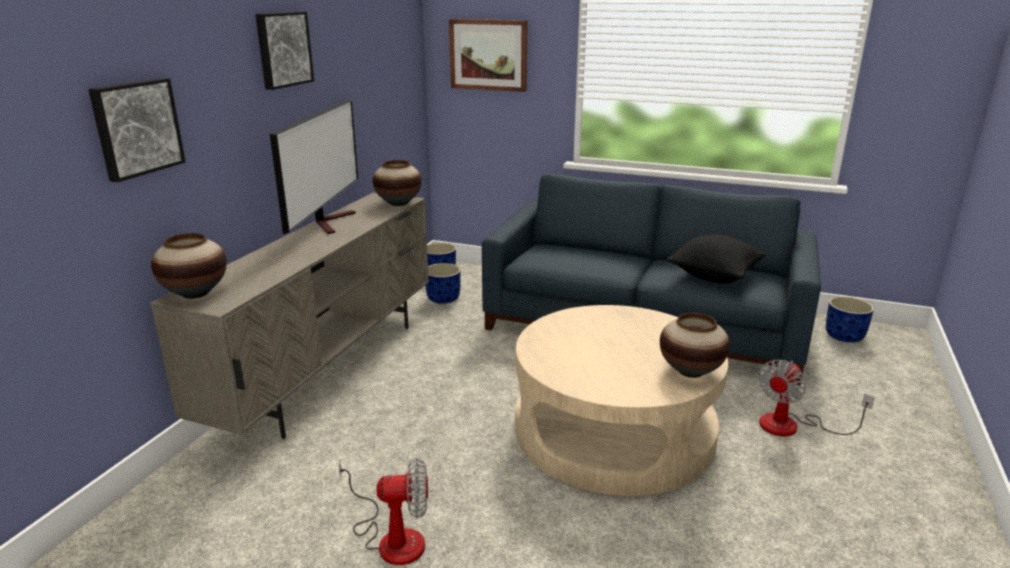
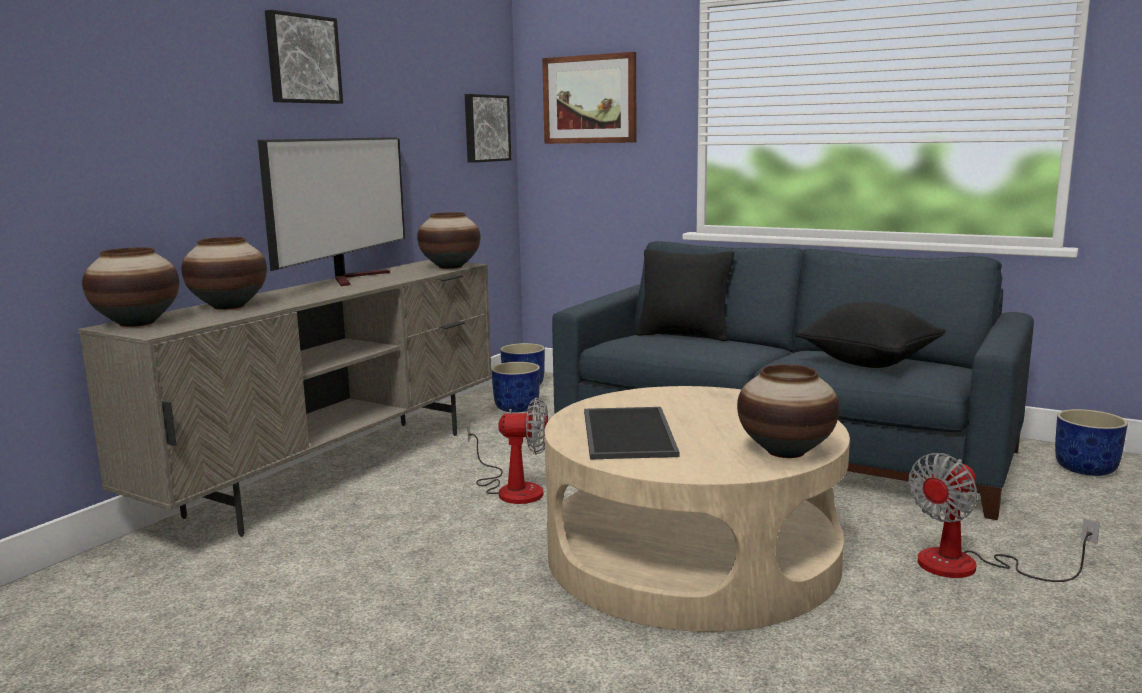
camera: 10 degrees right, 10 degrees down
(136, 128) = (83, 112): picture -> picture (485, 128)
(255, 266) = (228, 306): none -> vase
(392, 538) = (324, 652): fan -> fan (512, 489)
(573, 248) = (684, 335): none -> black pillow
(576, 358) = (625, 433): none -> tray

